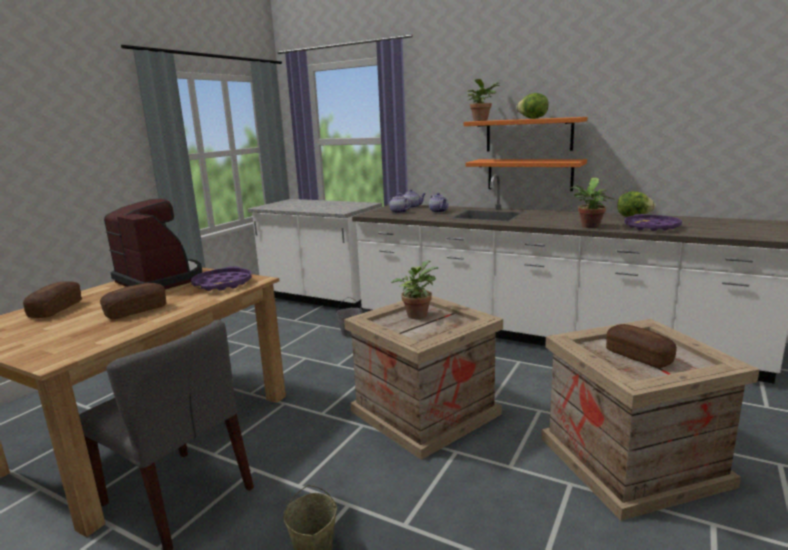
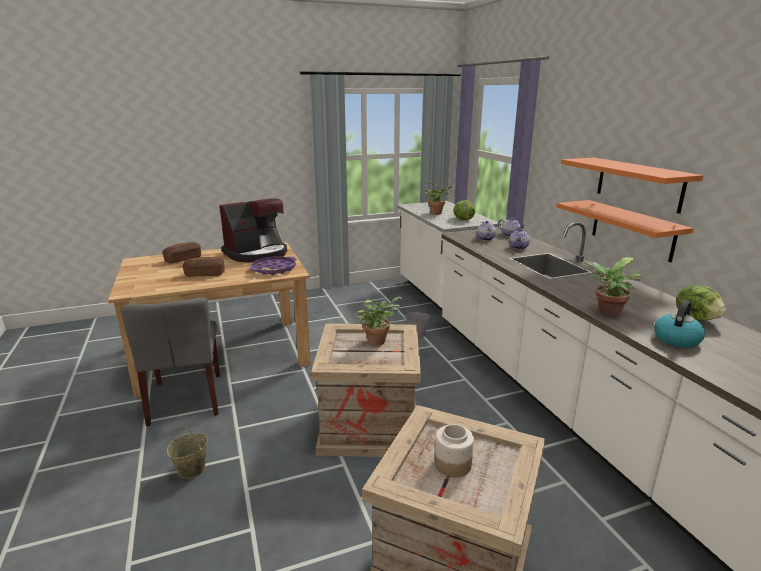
camera: 40 degrees right, 5 degrees up
(161, 279) = (257, 253): coffee machine -> coffee machine turned 60 degrees clockwise
(481, 120) = (588, 159): potted plant -> potted plant (437, 213)
(532, 118) = (635, 167): lettuce -> lettuce (463, 219)
(638, 356) = (452, 464): bread -> jar
(651, 227) = (676, 339): purple tray -> kettle

